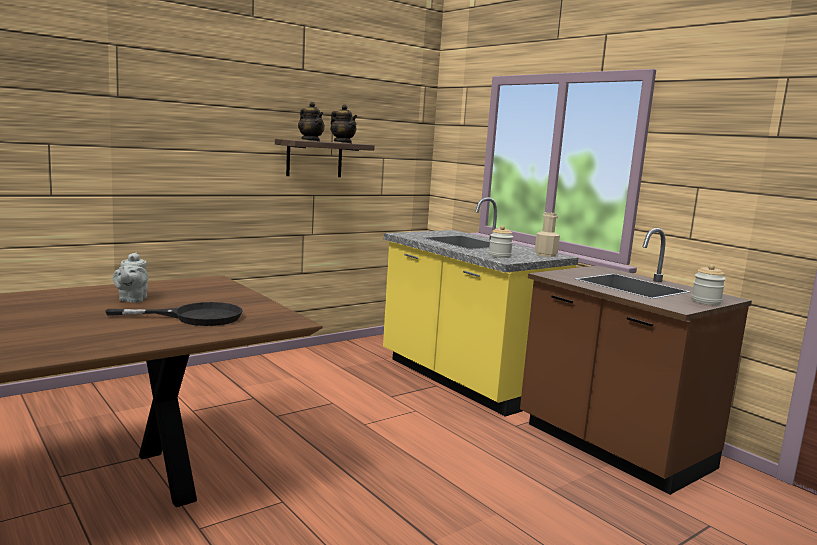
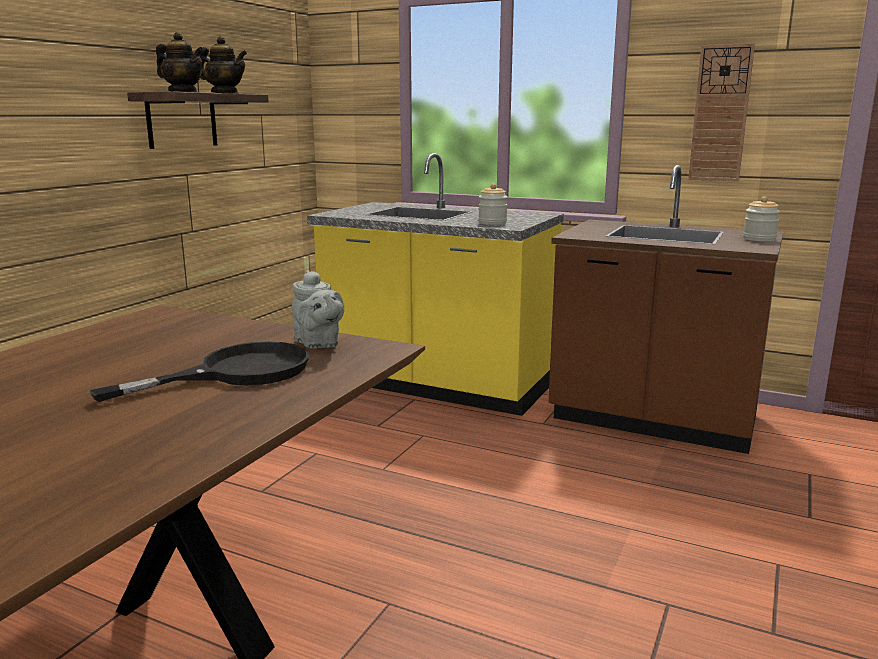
camera: 25 degrees left, 5 degrees up
(132, 299) = (86, 368): grey teapot -> grey teapot (318, 344)
(545, 255) = (529, 215): beige bottle -> none
(716, 188) = (720, 114): none -> wall clock

